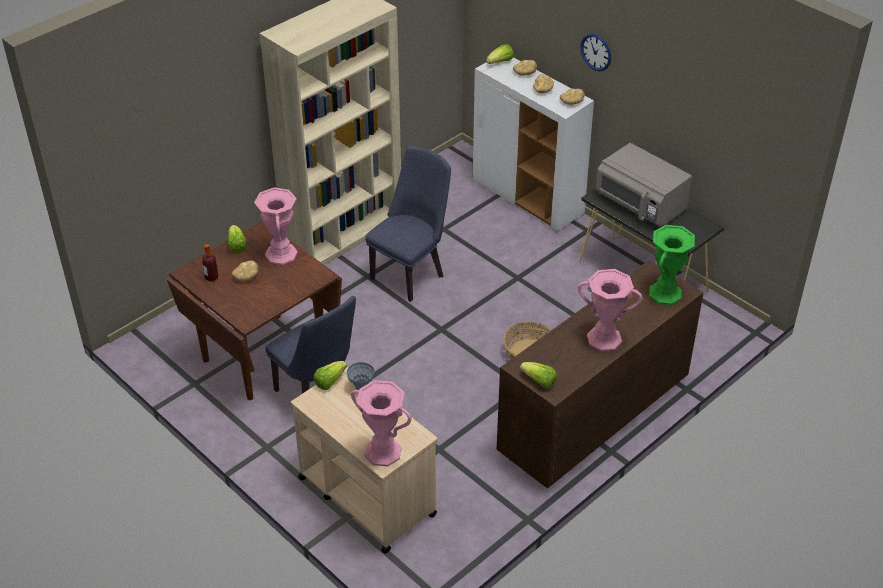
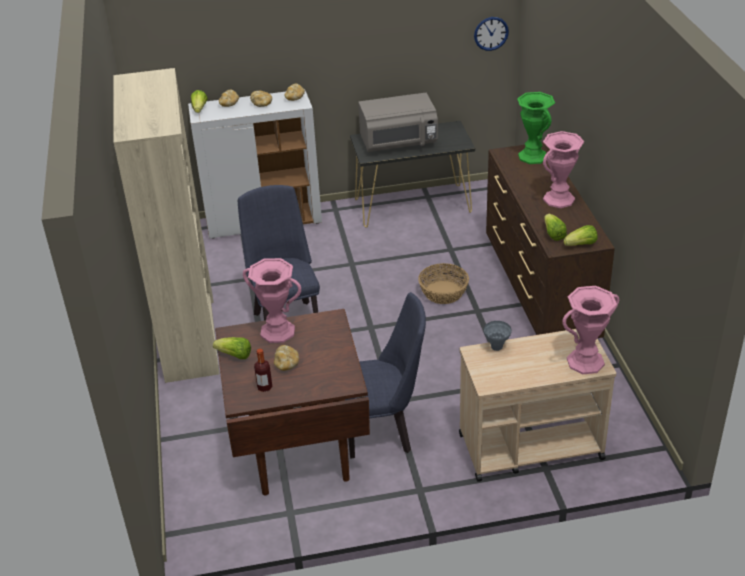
camera: 55 degrees left, 5 degrees down
(330, 381) = (473, 363): lettuce -> lettuce (553, 234)
(596, 52) = (296, 42): wall clock -> wall clock (491, 33)

